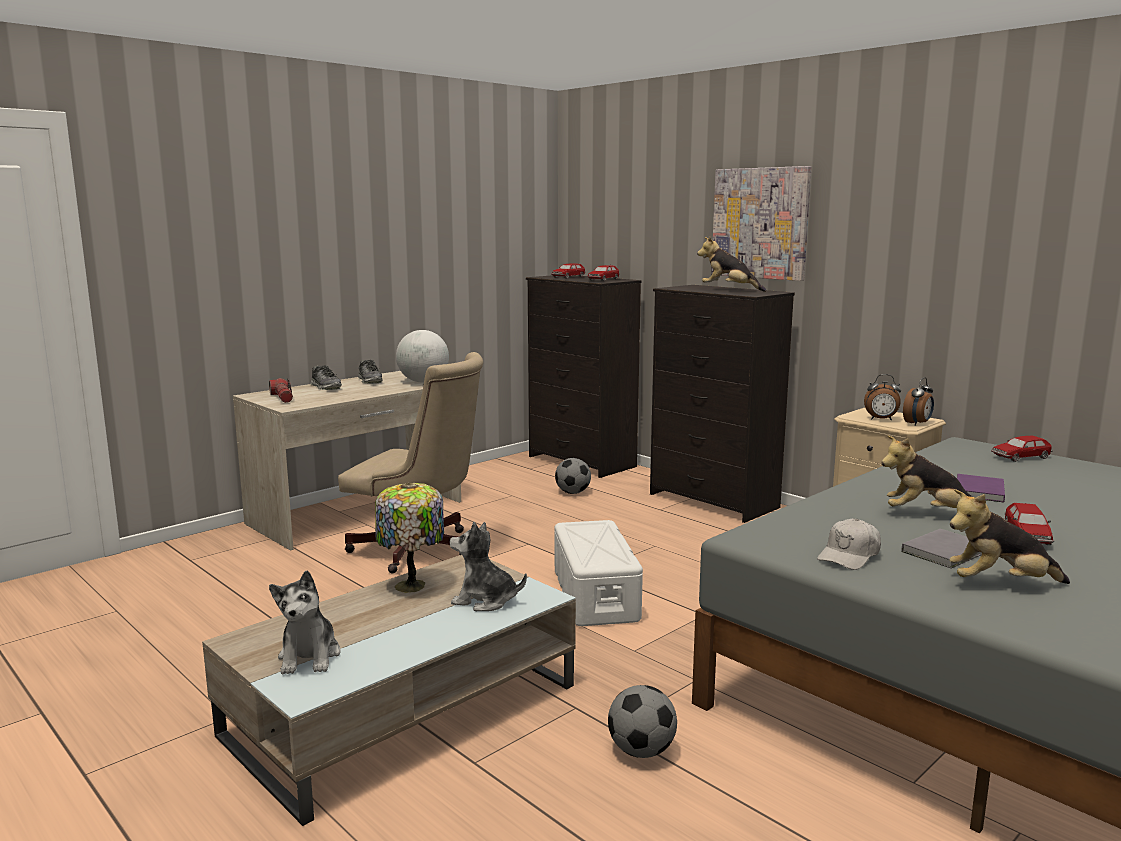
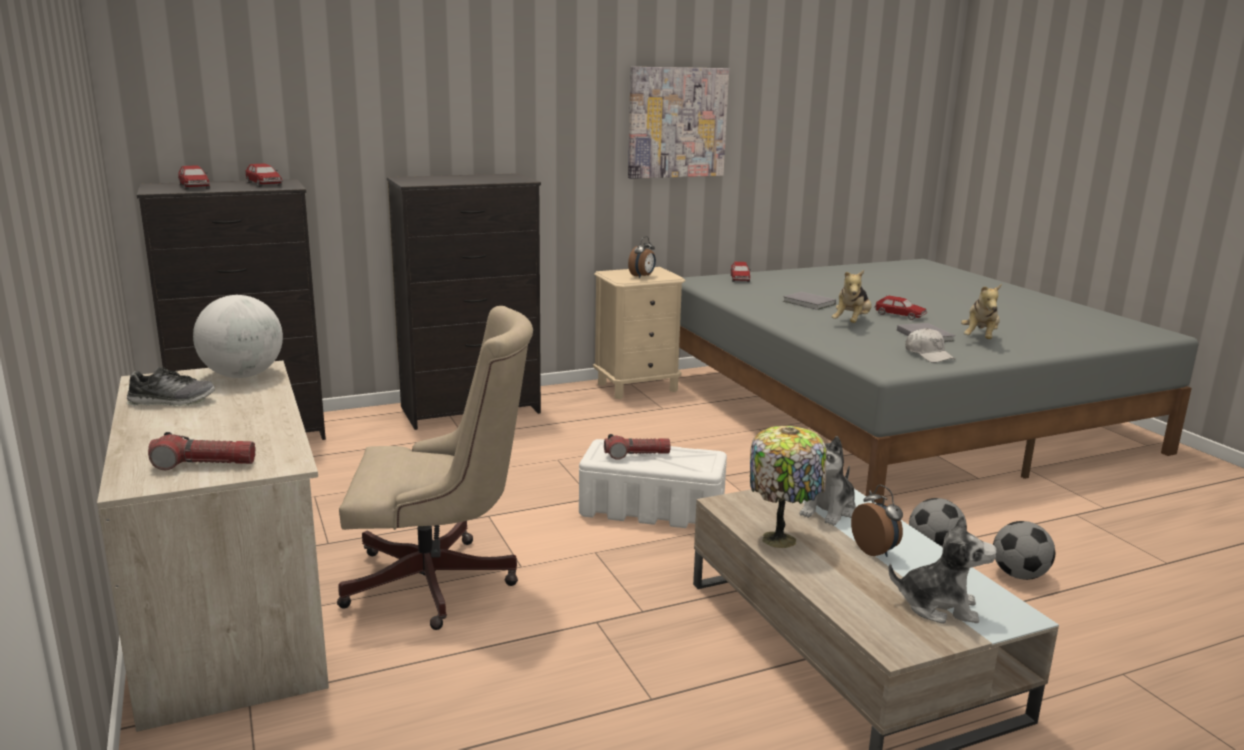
camera: 70 degrees left, 5 degrees up
(326, 387) = (168, 431): shoe -> none
(419, 550) = (440, 583): beige office chair -> beige office chair turned 45 degrees clockwise
(573, 493) = (355, 462): football -> football (1019, 575)
(591, 537) = (636, 455): none -> flashlight
(729, 290) = (468, 178): plush toy -> none
(760, 223) = (461, 102): picture -> picture (677, 122)
(917, 423) = (665, 273): alarm clock -> alarm clock (876, 551)
(978, 491) = (809, 303): purple book -> grey book

